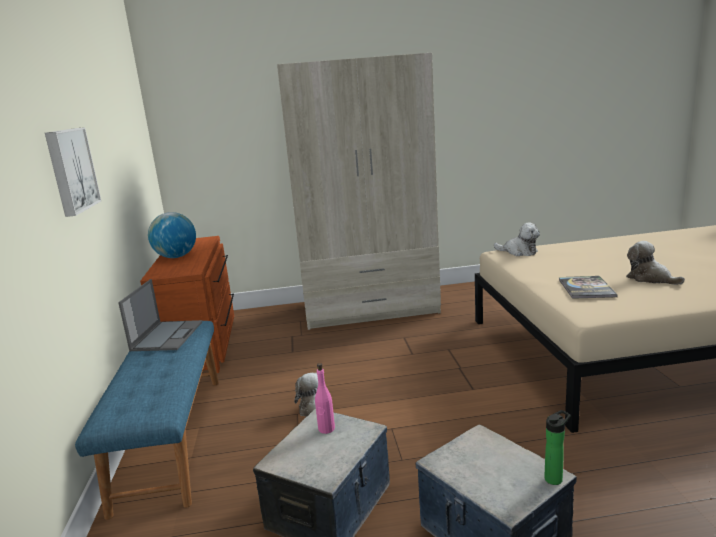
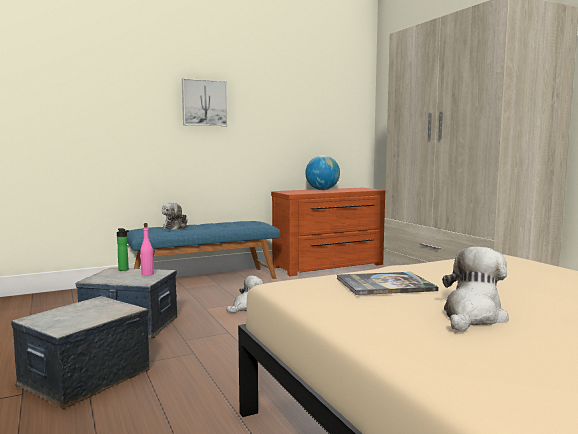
camera: 70 degrees right, 10 degrees down
(167, 335) = (242, 223): laptop -> none
(519, 252) = (515, 261): plush toy -> plush toy (176, 227)
(555, 478) = (57, 330): bottle -> bottle (124, 270)

